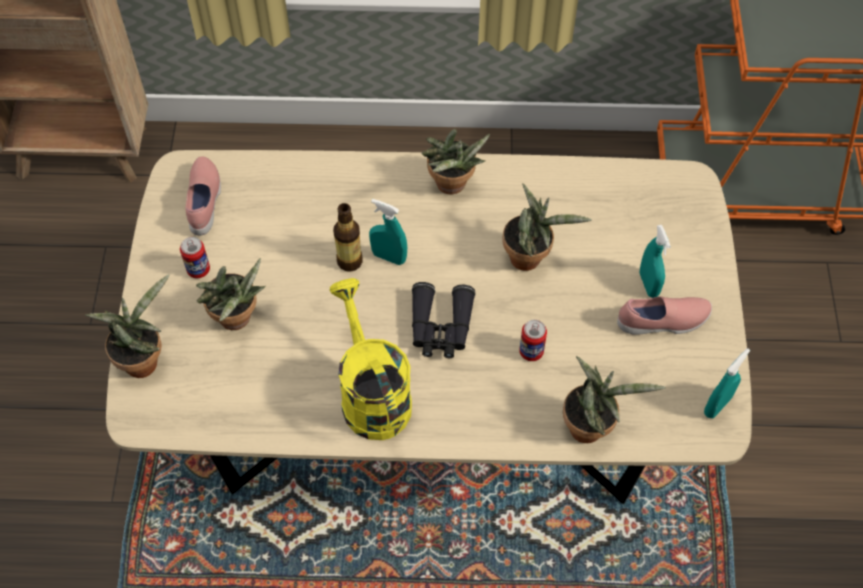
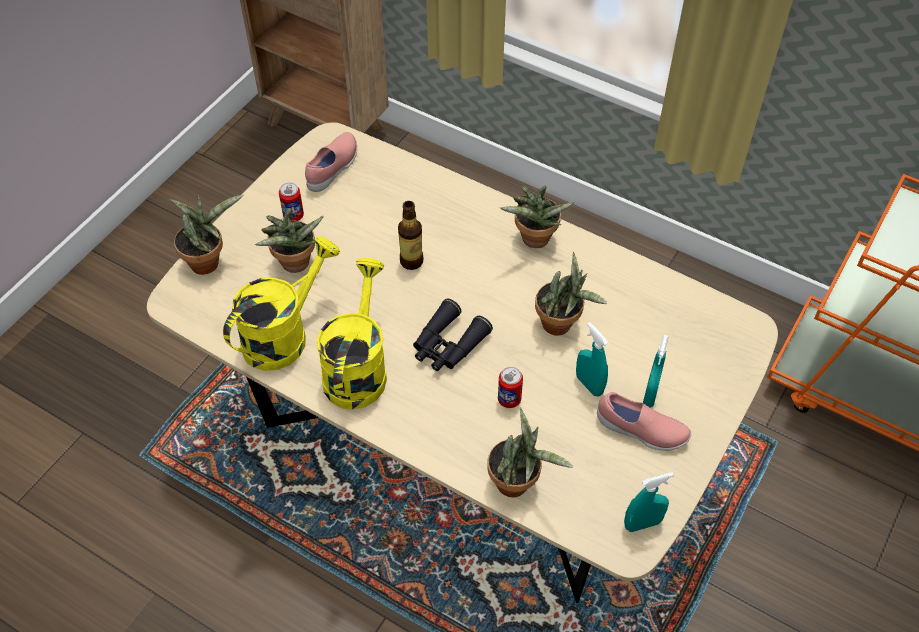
camera: 30 degrees right, 5 degrees down
(275, 396) = (283, 334): none -> yellow watering can
(389, 257) = (445, 272): turquoise spray bottle -> turquoise spray bottle (589, 384)

